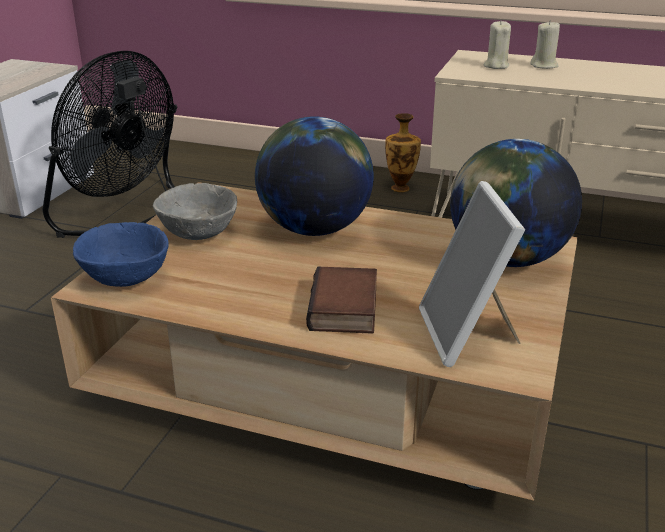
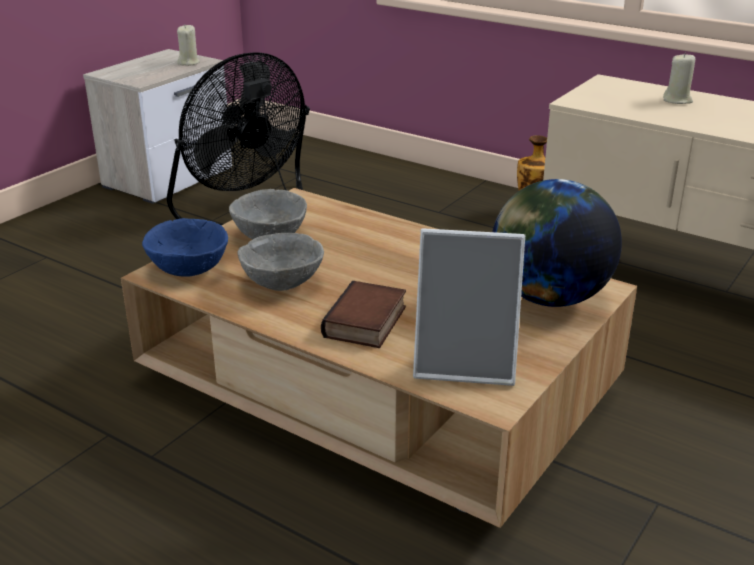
camera: 15 degrees right, 0 degrees up
(235, 281) = (281, 285): none -> grey bowl
(314, 229) = (378, 245): globe -> none
(468, 335) = (466, 363): picture frame -> picture frame turned 90 degrees counterclockwise
(496, 66) = (624, 96): beige candle -> beige candle (188, 63)

